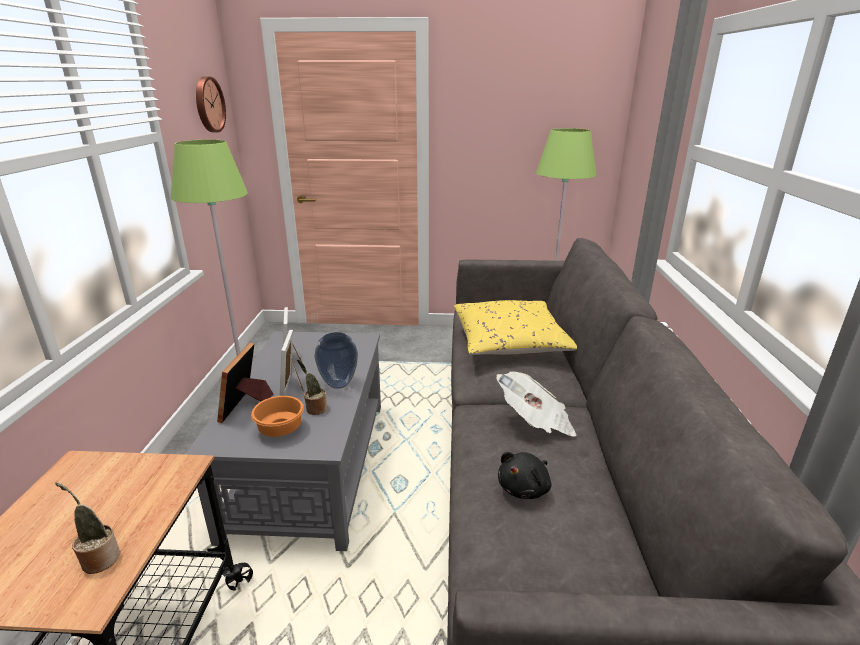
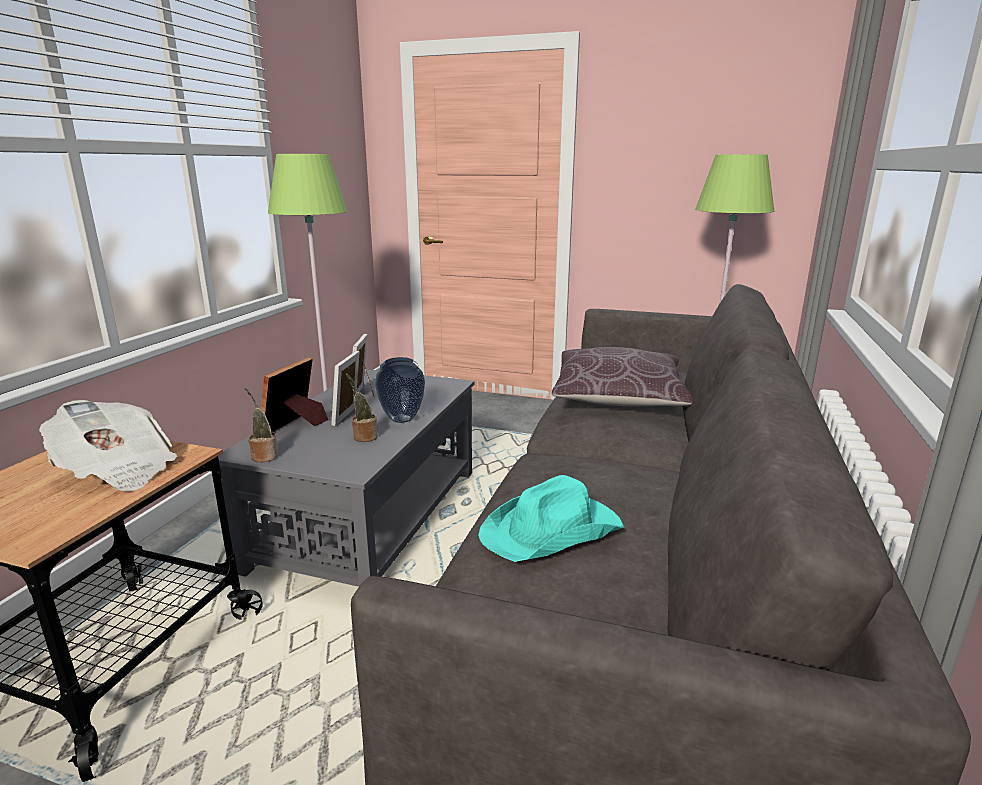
camera: 15 degrees right, 5 degrees down
(99, 558) = (64, 511): potted plant -> potted plant (263, 456)
(208, 105) = (334, 130): wall clock -> none
(279, 430) = (316, 450): orange bowl -> none
(509, 342) = (618, 397): yellow pillow -> brown pillow
(525, 488) = (553, 531): black plush toy -> turquoise hat
(535, 422) = (606, 473): newspaper -> newspaper (117, 471)

